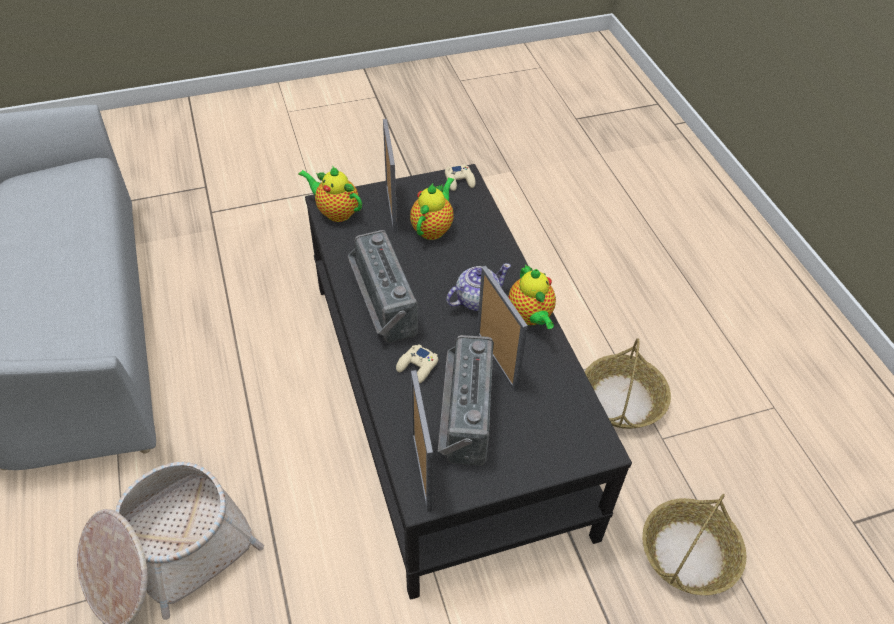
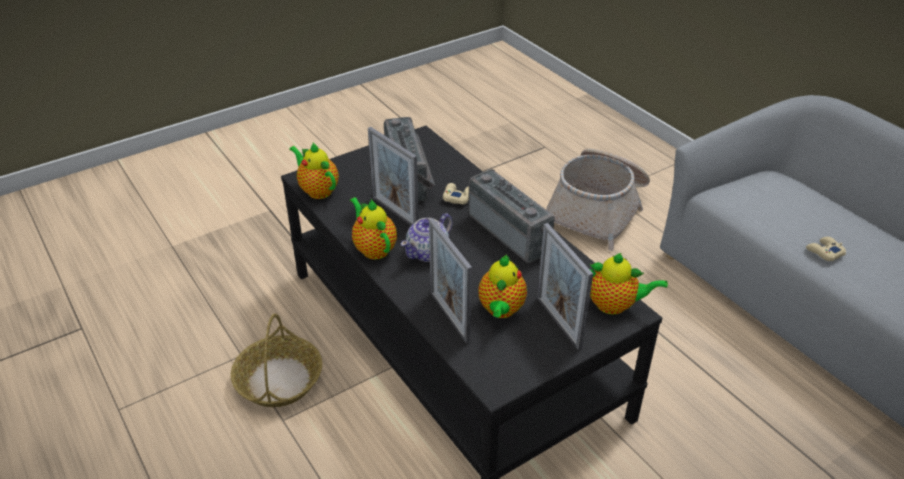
camera: 165 degrees right, 10 degrees down
(422, 470) = (427, 146): picture frame -> picture frame (449, 317)
(459, 181) = (498, 378): beige game controller -> beige game controller (824, 252)
(584, 420) = (317, 190): none -> teapot
(688, 554) = (229, 281): basket -> none

